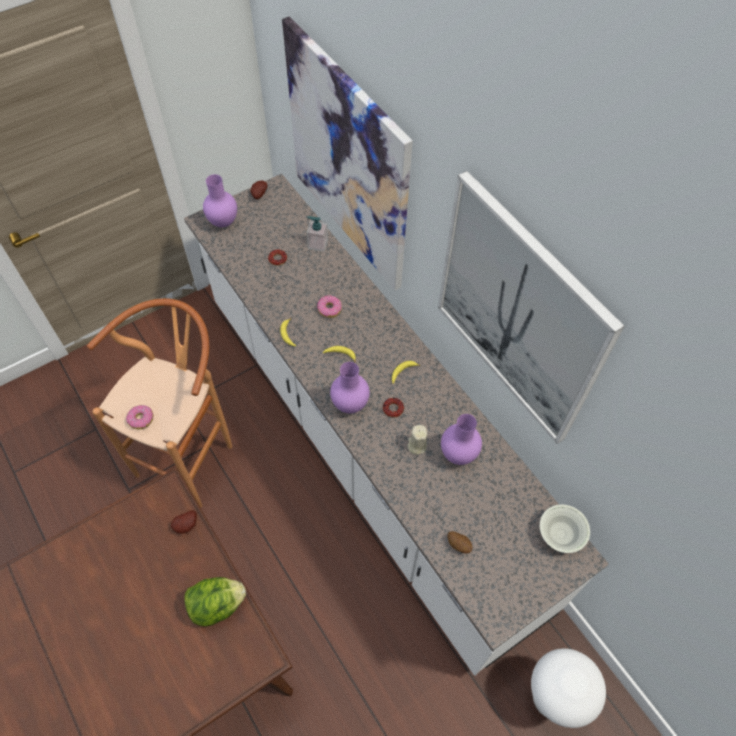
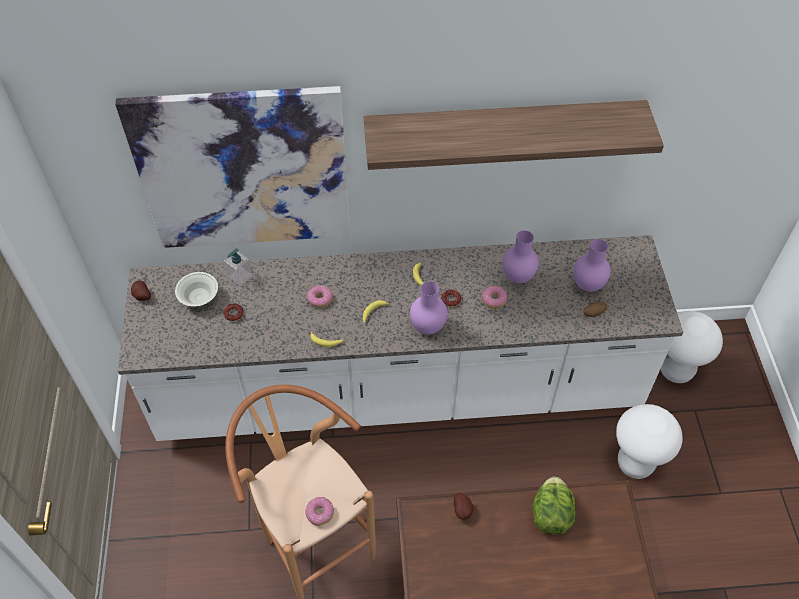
camera: 60 degrees left, 5 degrees down
(222, 222) = (152, 340): purple vase -> purple vase (587, 286)
(412, 697) = (635, 463): none -> white stool
(417, 445) = (494, 299): beige candle -> donut
(518, 312) = (503, 128): picture -> shelf
(560, 534) = (616, 249): white bowl -> white bowl (199, 298)

